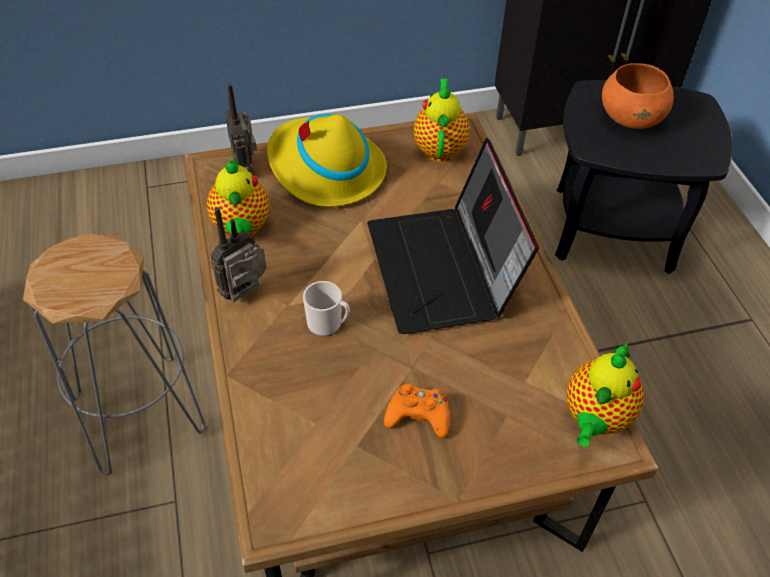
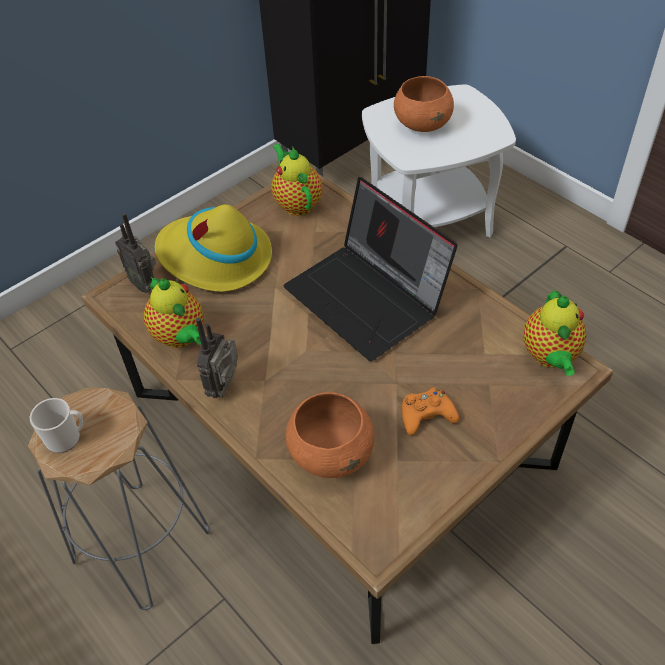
camera: 25 degrees left, 0 degrees up
(298, 405) = (331, 453): none -> orange bowl
(328, 324) = (308, 380): mug -> mug (67, 438)
(613, 229) = (430, 220): black side table -> white side table

